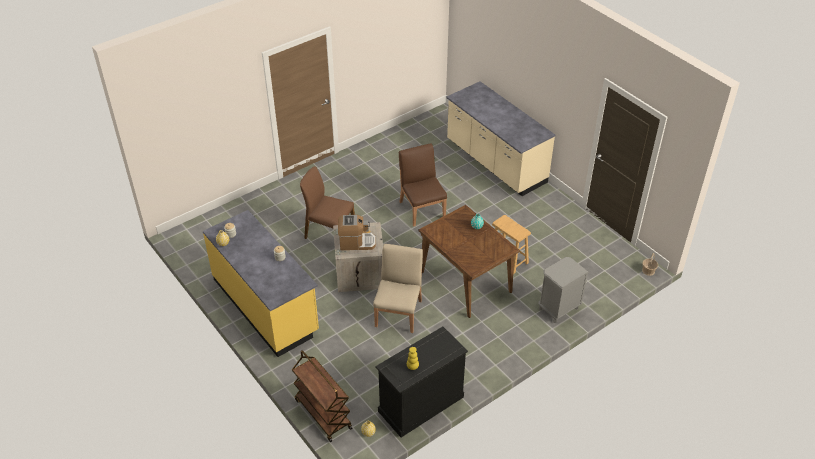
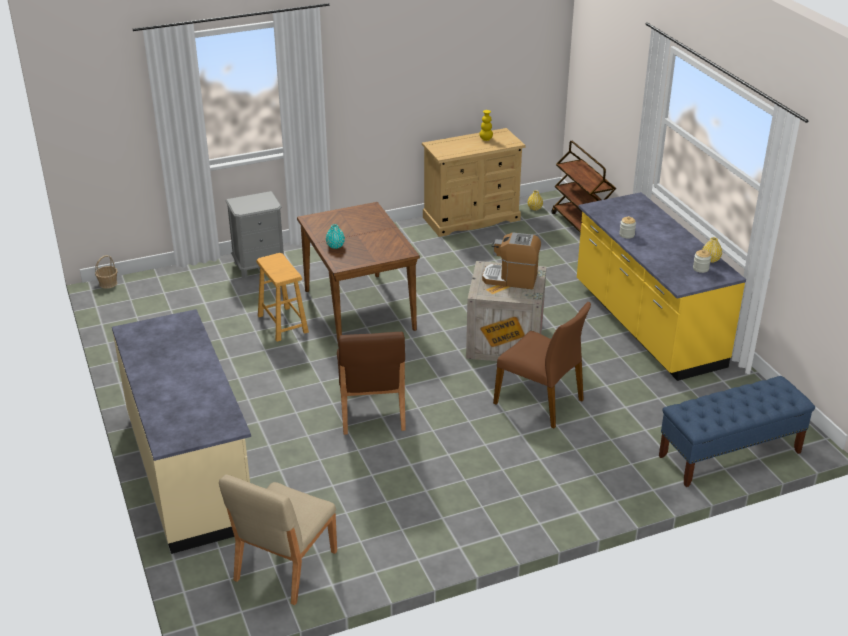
camera: 165 degrees left, 10 degrees down
(222, 219) = (729, 454): none -> blue bench
(399, 313) = (465, 292): beige chair -> beige chair (284, 566)
(420, 404) = (471, 219): black dresser -> beige dresser

